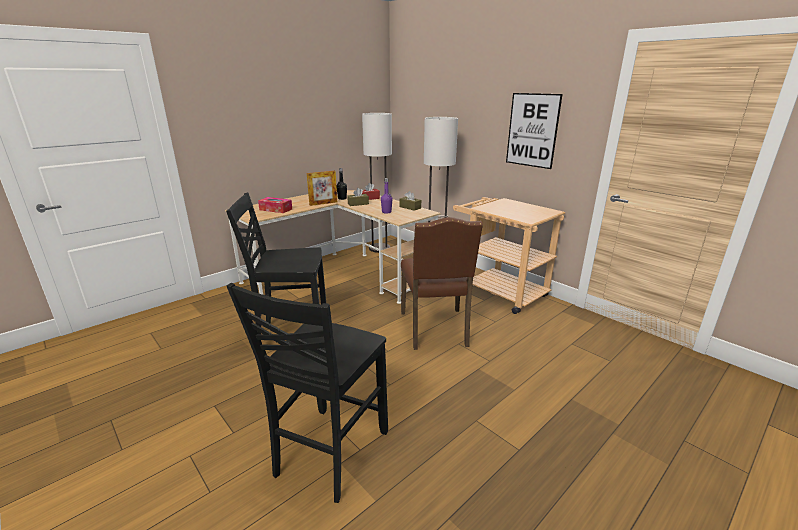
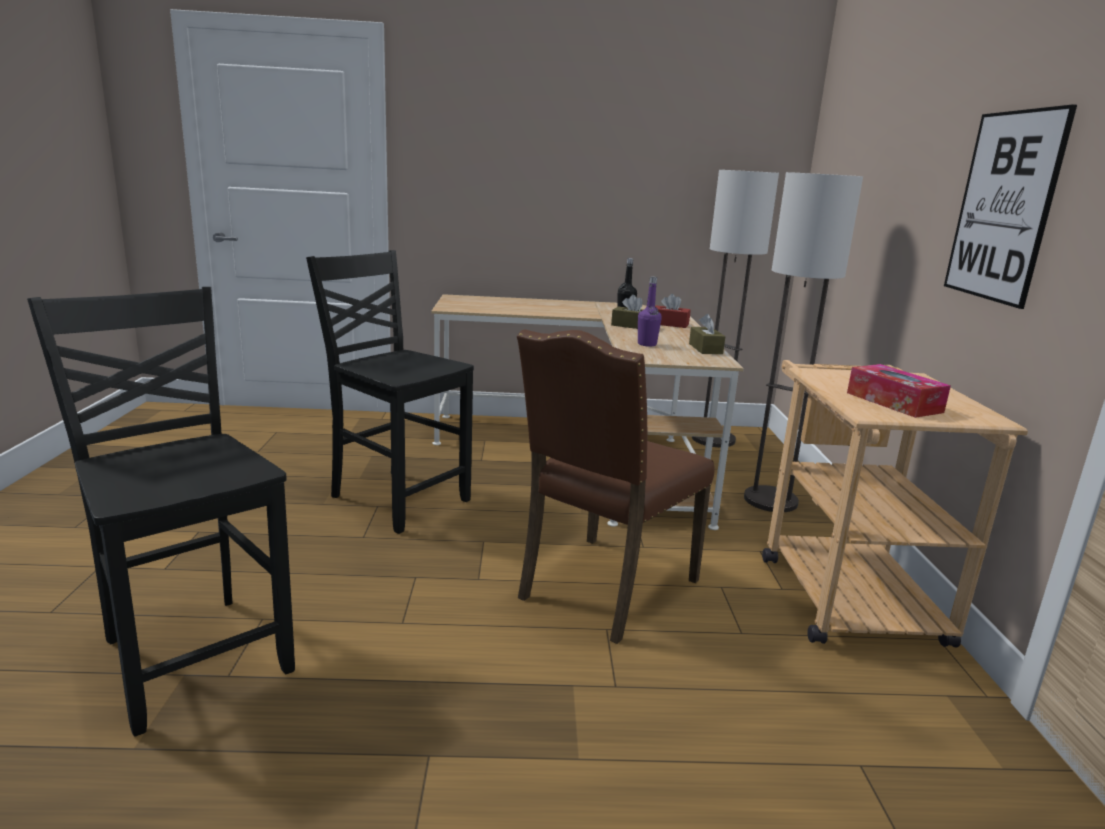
camera: 40 degrees right, 5 degrees down
(276, 209) = (499, 306): tissue box -> tissue box (894, 402)
(323, 203) = (580, 314): picture frame -> none
(329, 453) = (194, 655): black chair -> black chair turned 75 degrees clockwise

